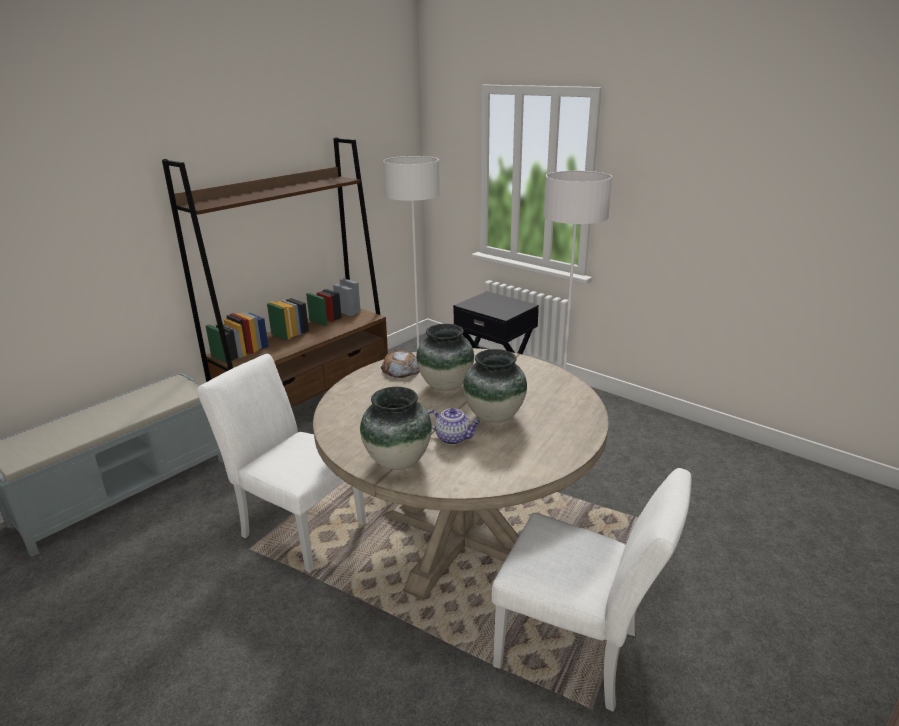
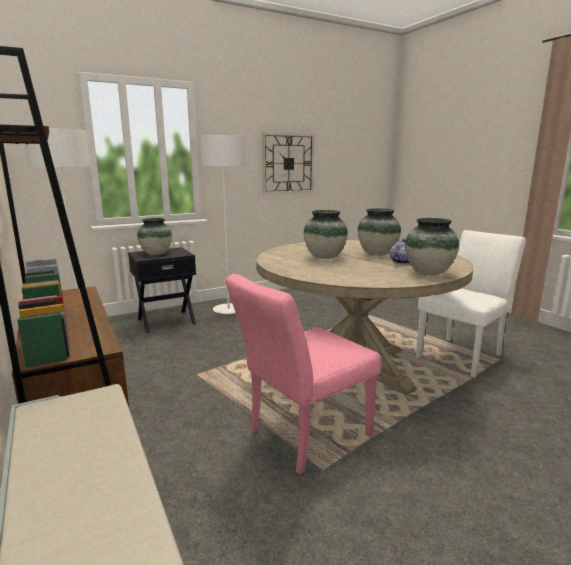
camera: 70 degrees left, 10 degrees down
(296, 526) = (302, 436): white chair -> pink chair
(400, 369) = (285, 263): bread -> none
(491, 304) = (156, 254): none -> vase
(740, 222) = (288, 163): none -> wall clock

